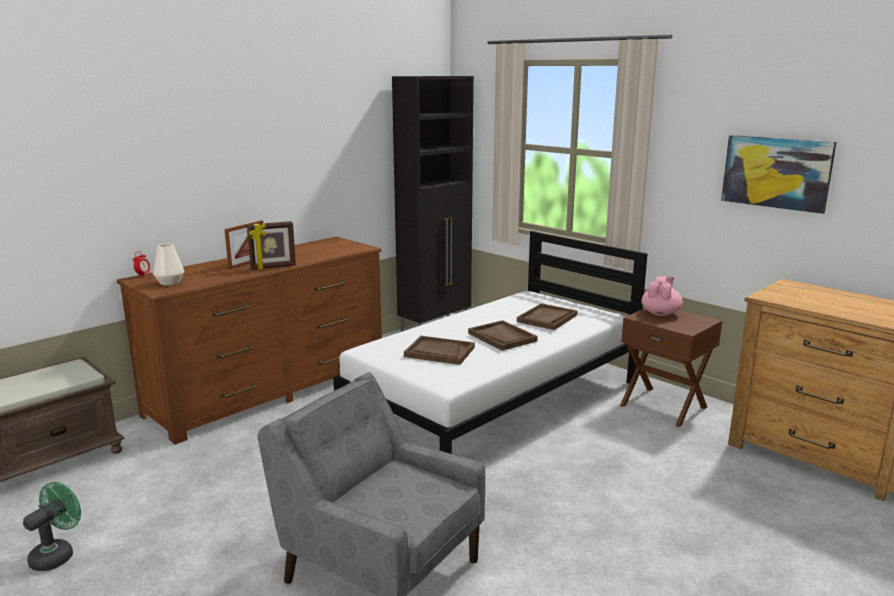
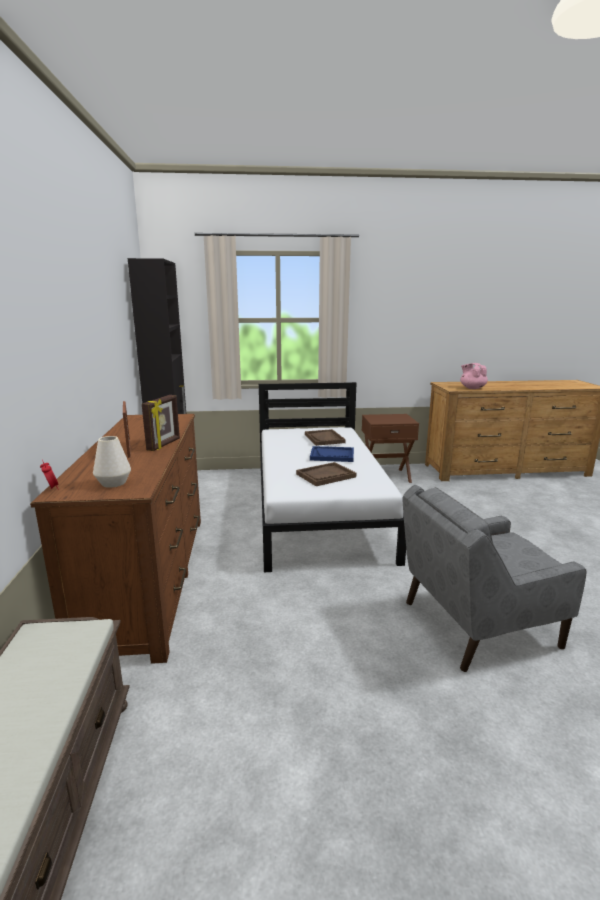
camera: 50 degrees left, 0 degrees up
(57, 554) = (294, 820): green fan -> none
(502, 337) = (332, 455): brown tray -> blue tray
(660, 313) = (378, 418): pink teapot -> pink teapot (472, 388)
(776, 172) = (422, 321): picture -> none

